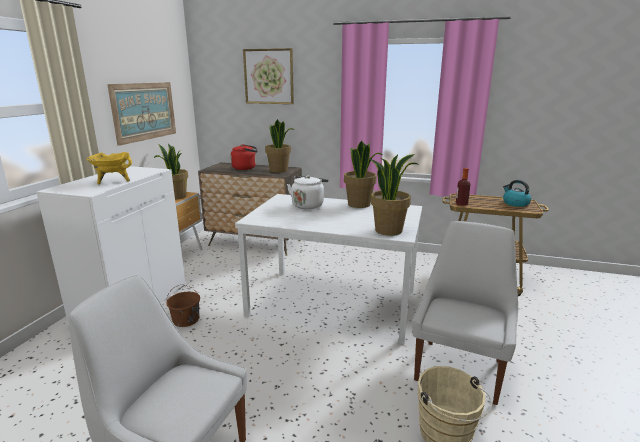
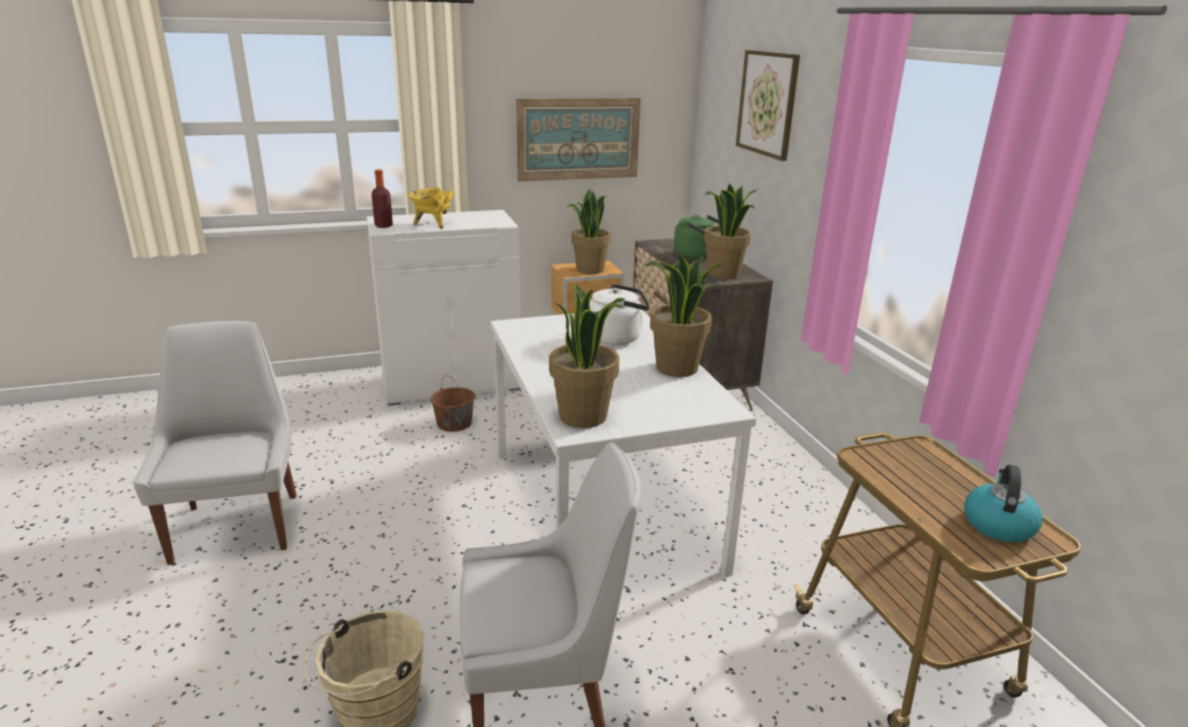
camera: 55 degrees right, 5 degrees up
(245, 168) = (697, 255): red kettle -> green kettle
(461, 204) = (863, 458): bottle -> bottle (383, 226)

